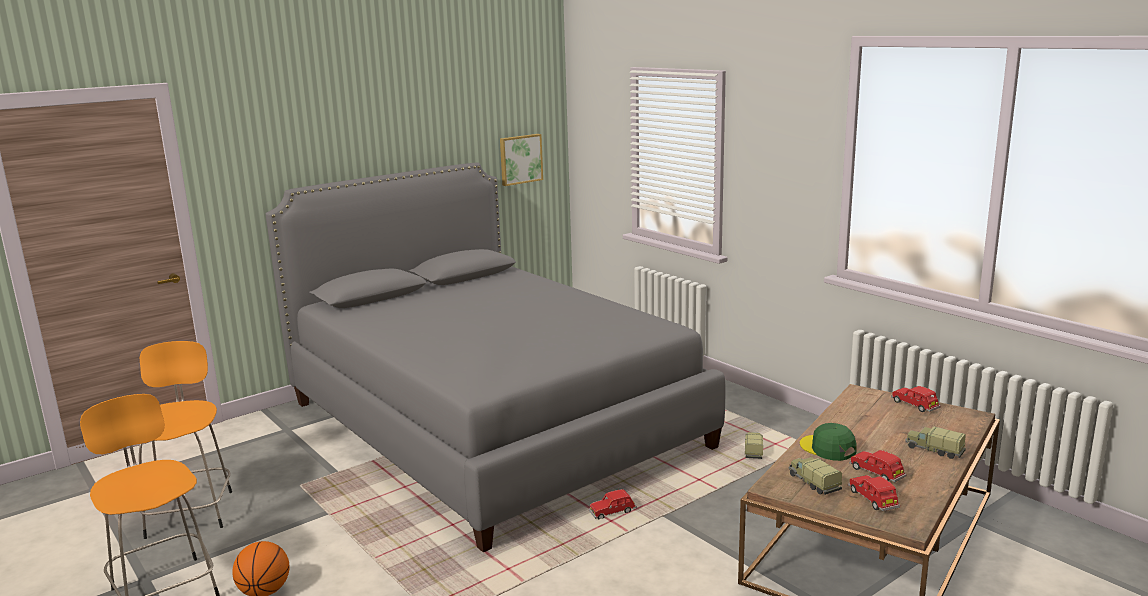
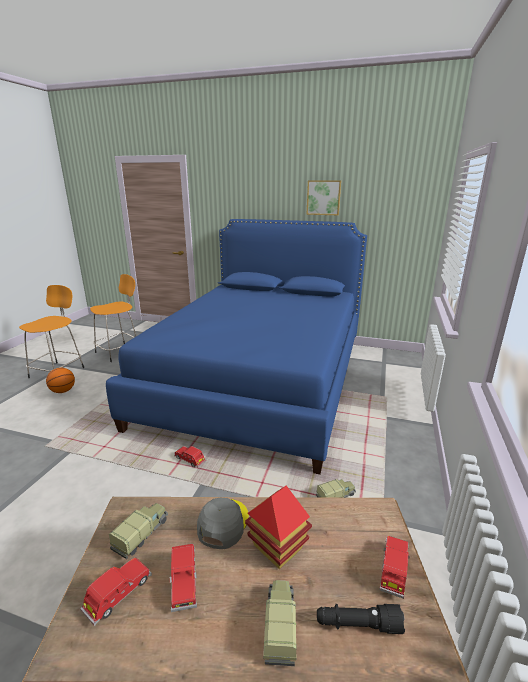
camera: 55 degrees right, 5 degrees up
(492, 423) = (259, 380): grey bed -> blue bed
(520, 159) = (396, 227): picture -> picture (323, 197)
(827, 448) = (223, 524): green cap -> grey cap
(868, 434) = (277, 547): none -> toy house
(877, 473) = (184, 581): red toy car -> red toy car turned 150 degrees clockwise
(947, 428) = (357, 625): none -> black flashlight

